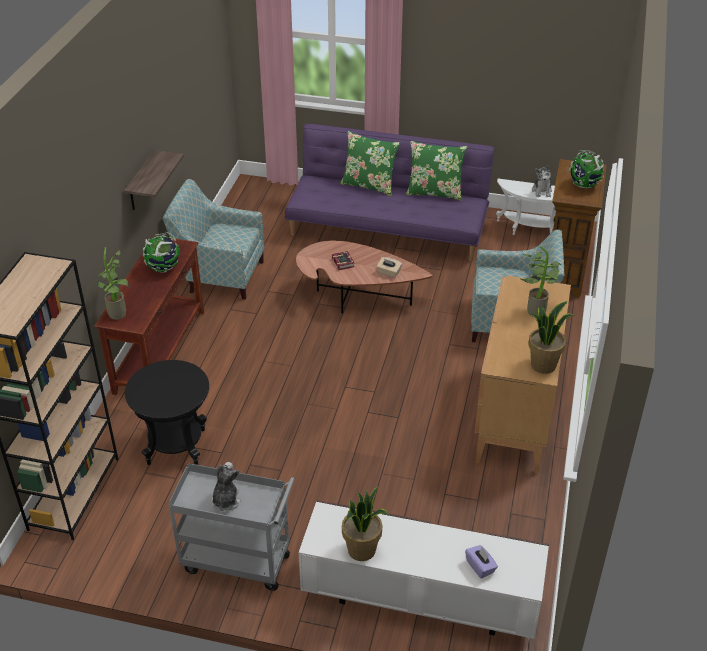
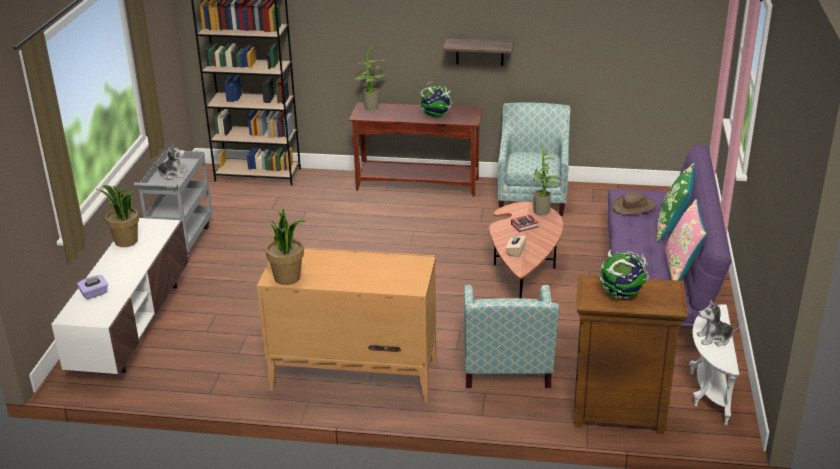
camera: 85 degrees right, 10 degrees down
(176, 447) = (305, 205): black side table -> none
(330, 197) = (634, 207): none -> brown hat
(434, 192) = (681, 269): green pillow -> pink pillow
(536, 310) = (376, 274): potted plant -> potted plant (544, 212)

